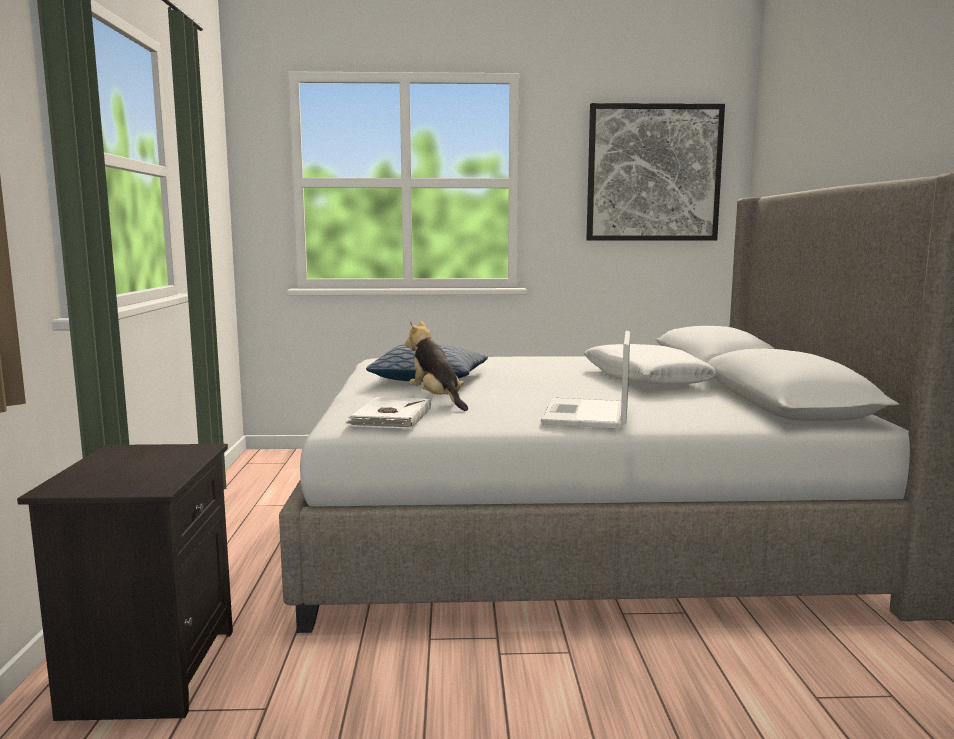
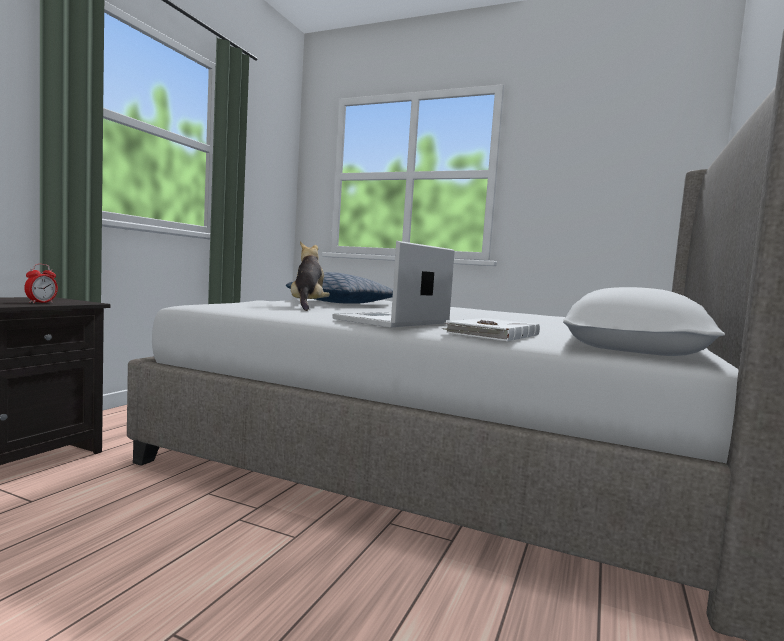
camera: 25 degrees right, 5 degrees down
(170, 464) = (41, 302): none -> alarm clock
(390, 417) = (239, 305): white book -> white book (491, 334)
(645, 379) = (523, 321): white pillow -> none
(653, 173) = (619, 162): picture -> none

